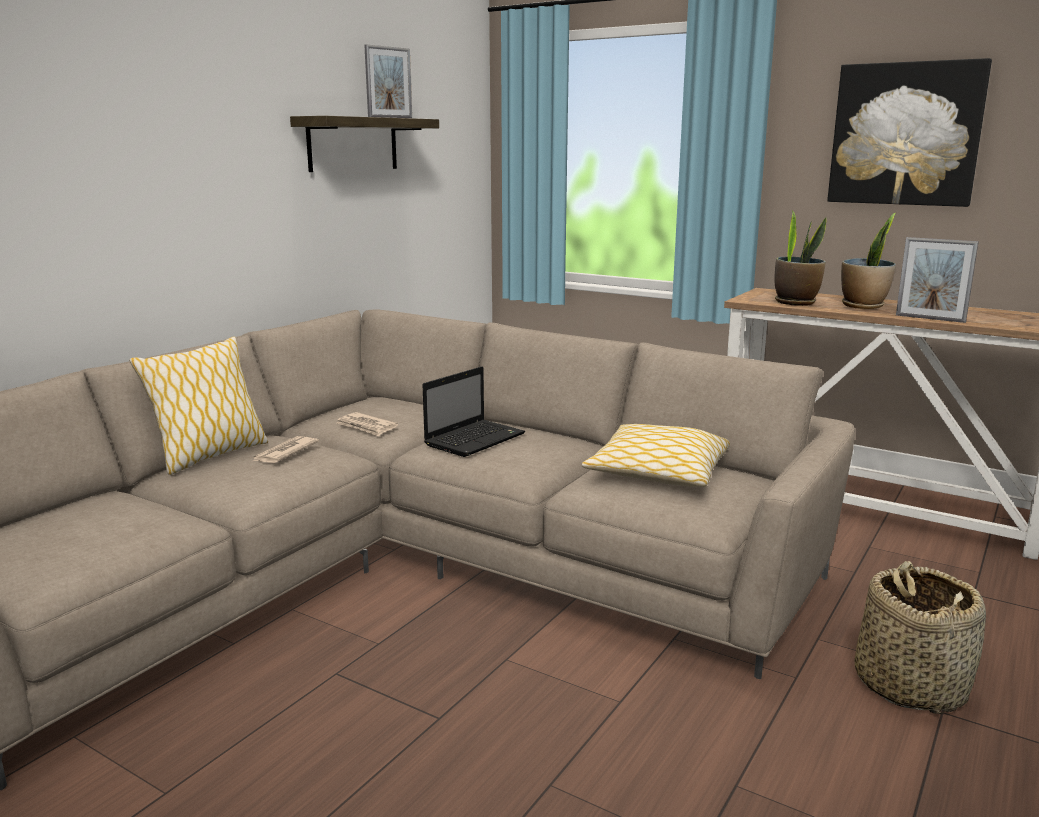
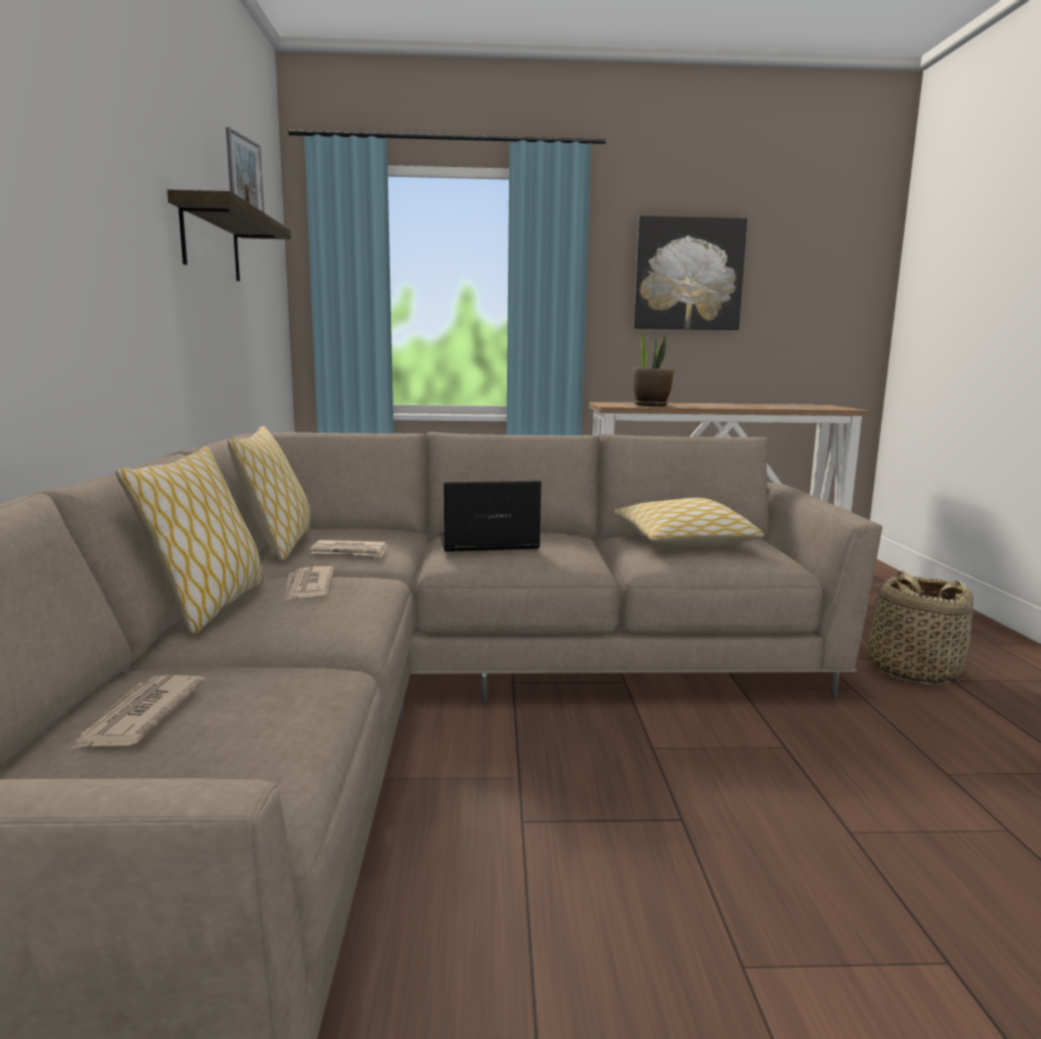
camera: 35 degrees left, 5 degrees down
(62, 521) = (139, 716): none -> newspaper
(334, 411) = (278, 546): none -> pillow
(476, 439) = (486, 544): laptop -> laptop turned 105 degrees counterclockwise
(863, 306) = (698, 405): potted plant -> none
(930, 318) = (761, 407): picture frame -> none

